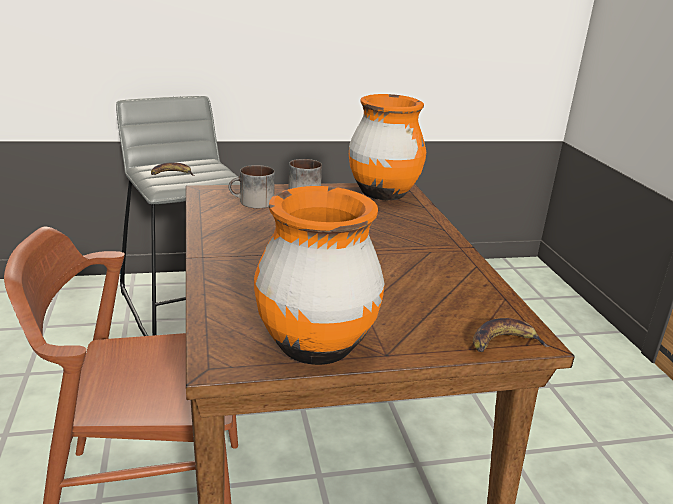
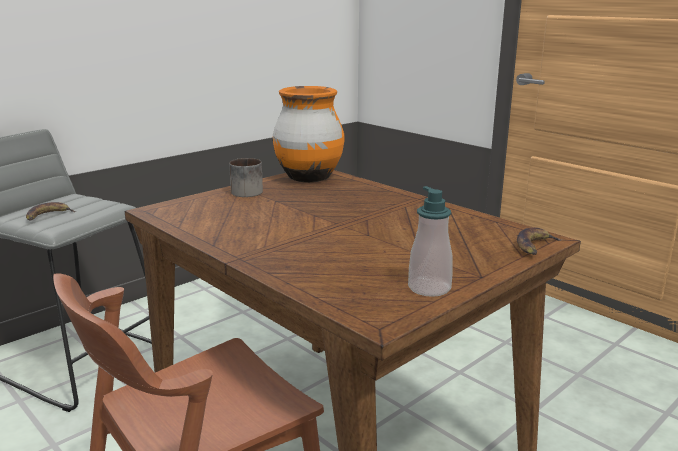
camera: 30 degrees left, 5 degrees down
(252, 203) = (213, 209): mug -> none
(315, 346) = (429, 288): orange vase -> soap dispenser

